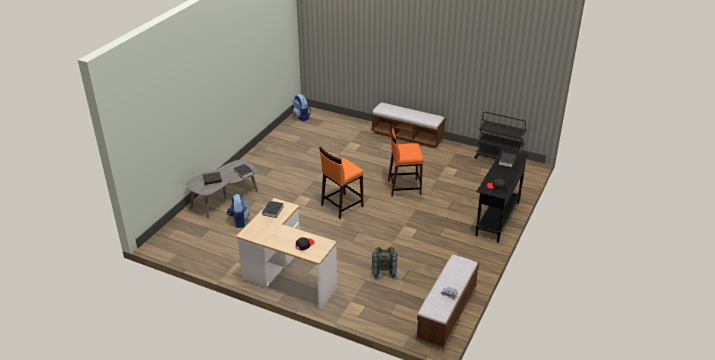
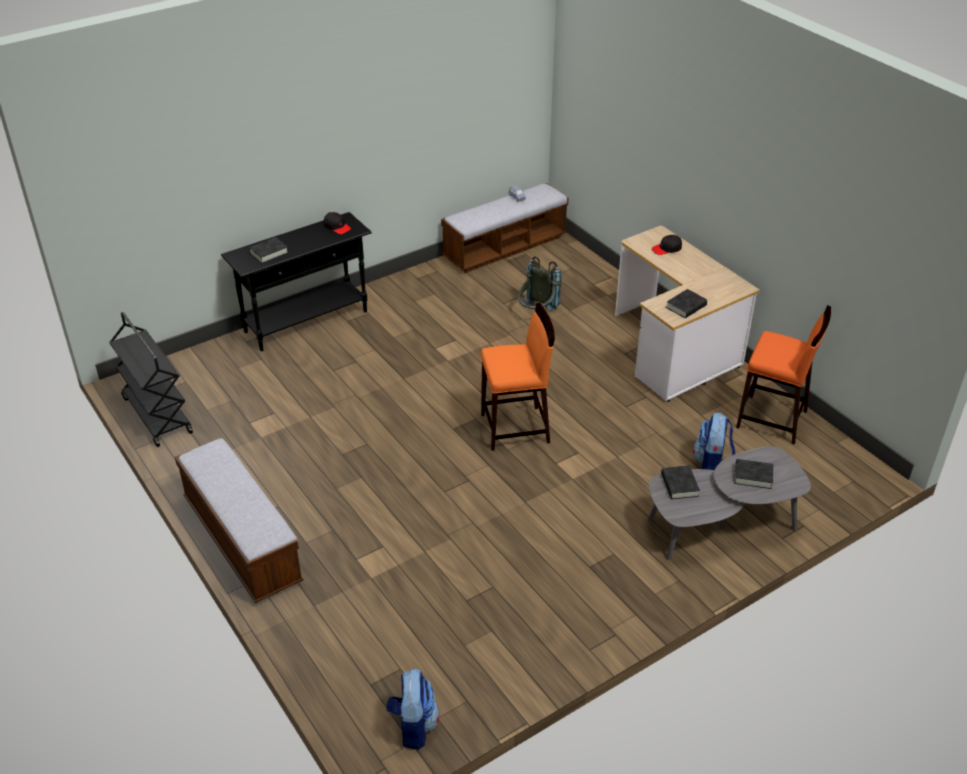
camera: 150 degrees left, 5 degrees up
(403, 187) = (380, 423): orange stool -> orange stool (772, 420)

